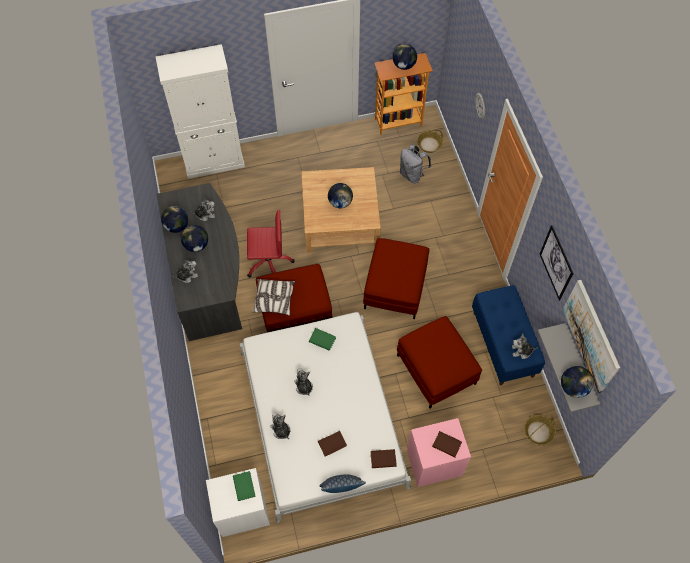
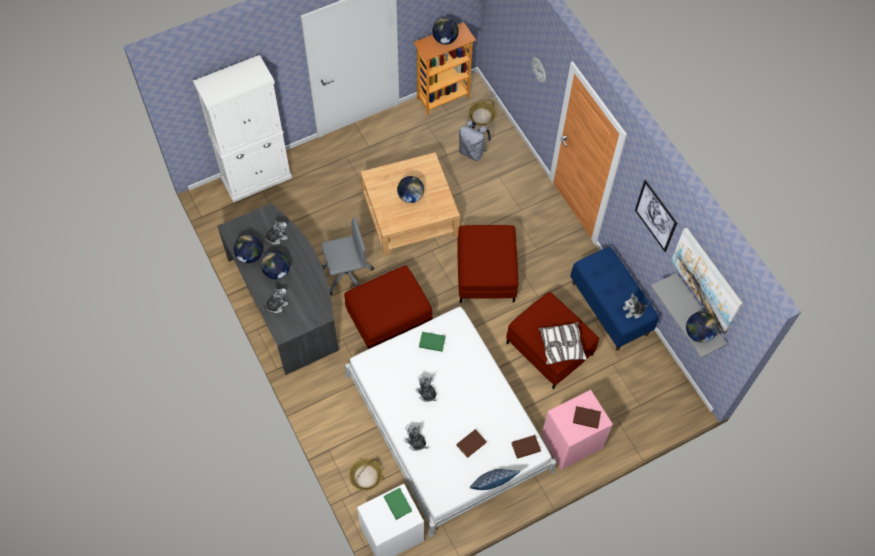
camera: 15 degrees left, 0 degrees up
(269, 262) = (347, 275): red office chair -> grey office chair
(274, 300) = (370, 312): pillow -> pillow (562, 347)
(538, 432) = (666, 388): basket -> basket (366, 476)

